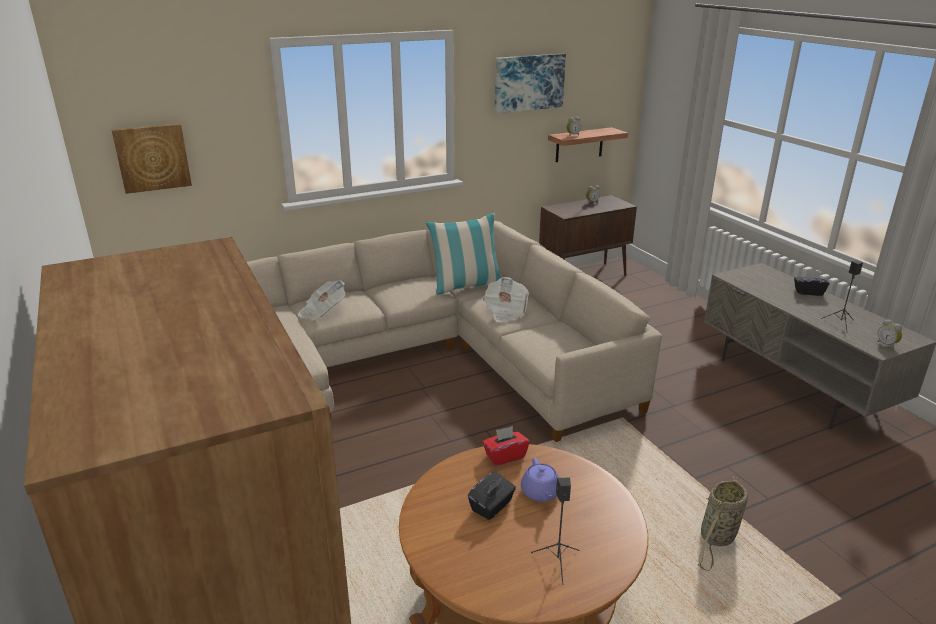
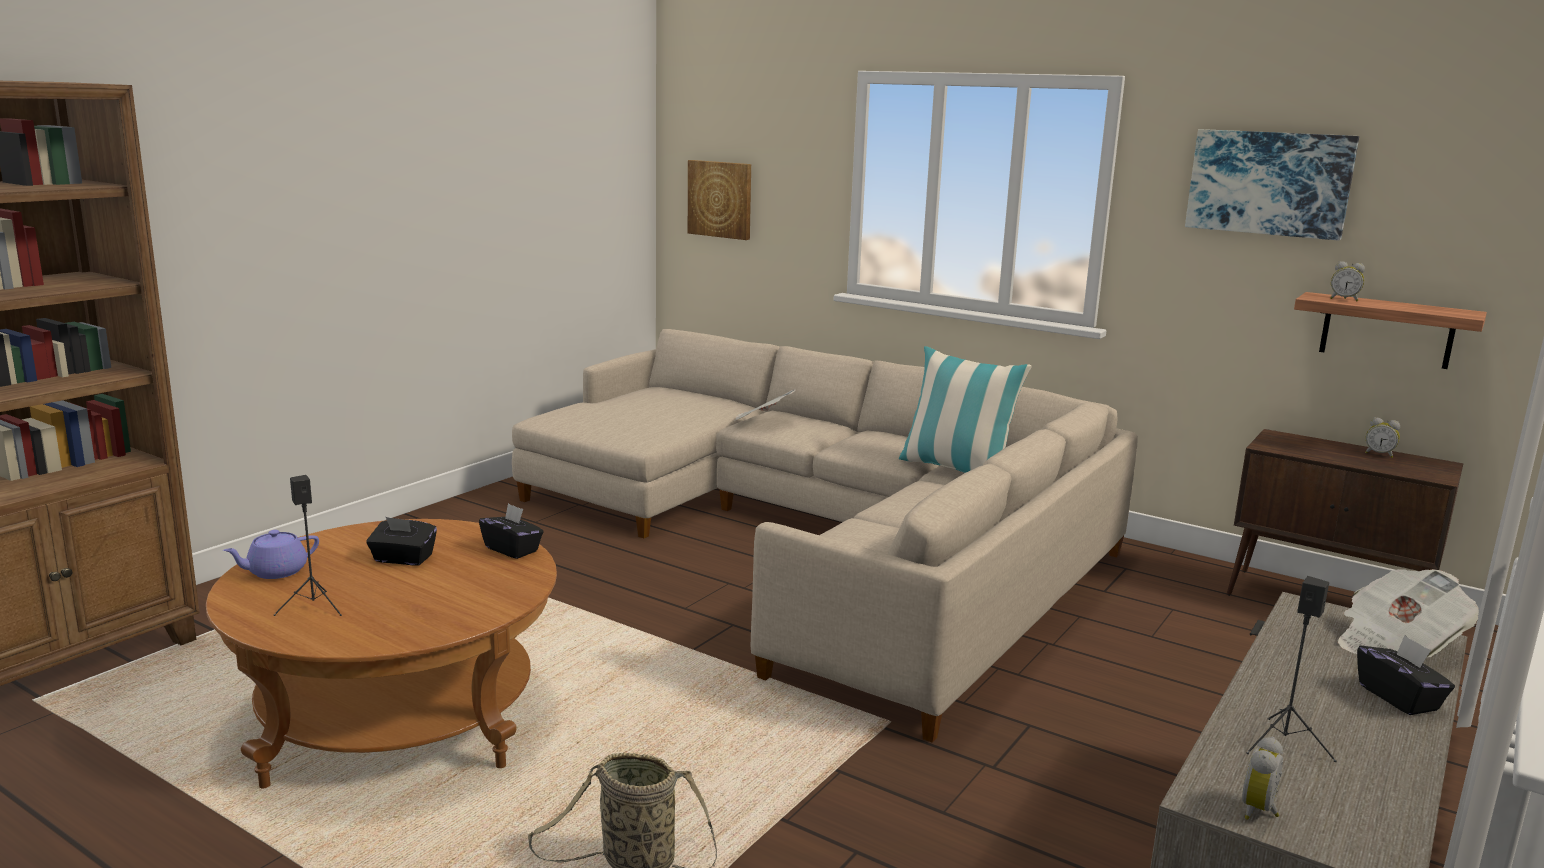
camera: 60 degrees right, 10 degrees down
(505, 311) = (915, 501): newspaper -> newspaper (1396, 645)
(505, 456) = (512, 549): red tissue box -> black tissue box
(540, 493) = (446, 579): purple teapot -> purple teapot (275, 572)

